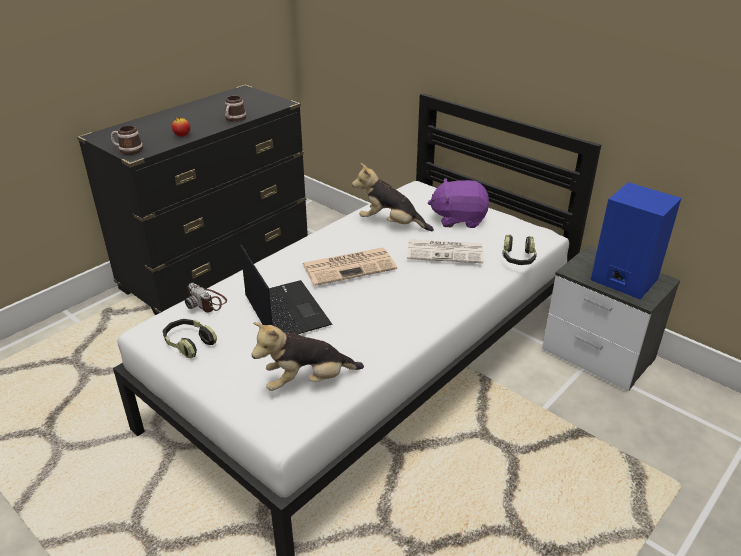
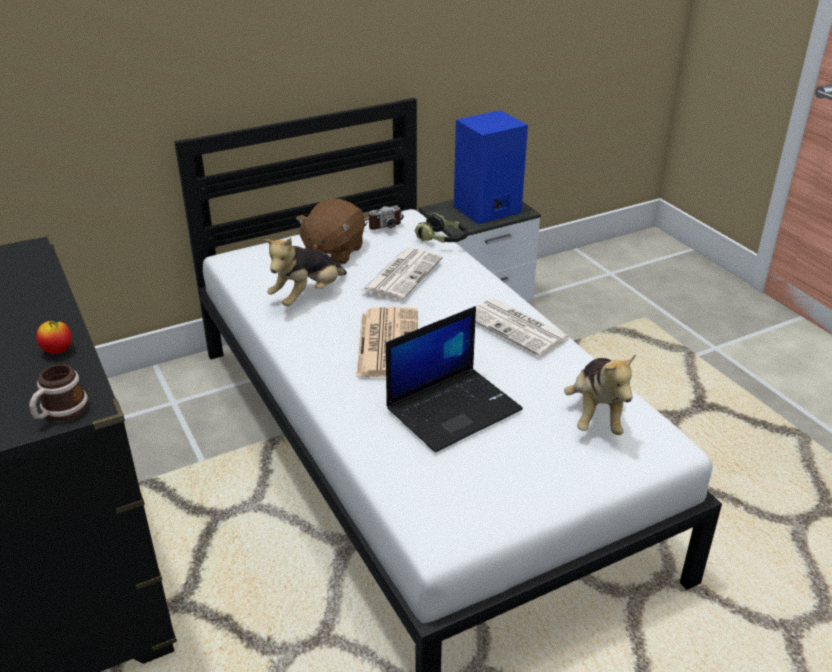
camera: 70 degrees left, 0 degrees up
(189, 343) = (485, 501): headphones -> none
(207, 302) = (398, 473): camera -> camera (381, 224)
(234, 119) = (45, 295): mug -> none
(285, 310) = (454, 408): laptop -> laptop turned 150 degrees clockwise
(409, 321) = (518, 328): none -> newspaper
(459, 219) = (333, 251): purple plush toy -> brown plush toy

